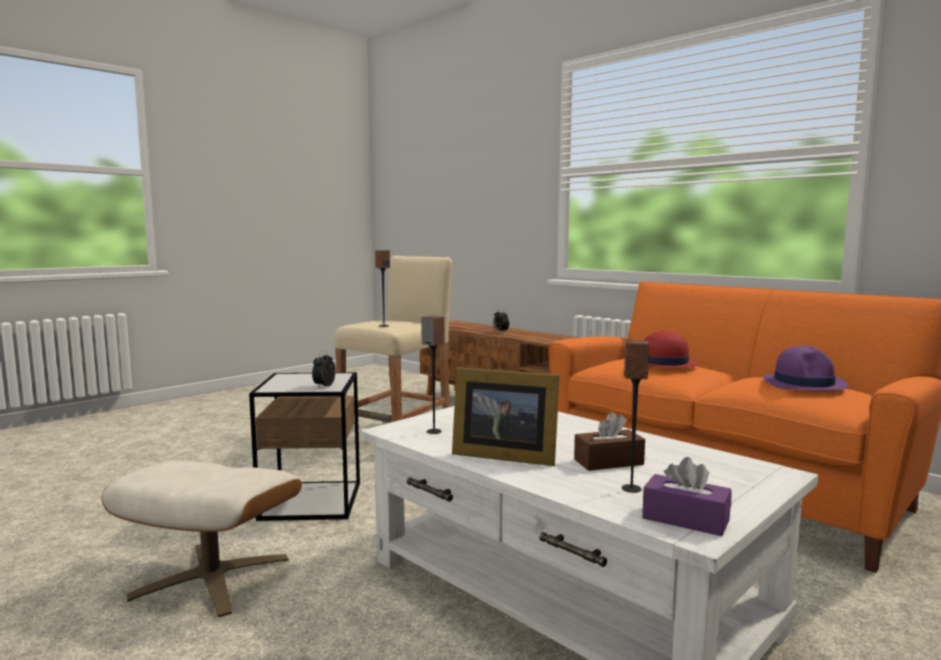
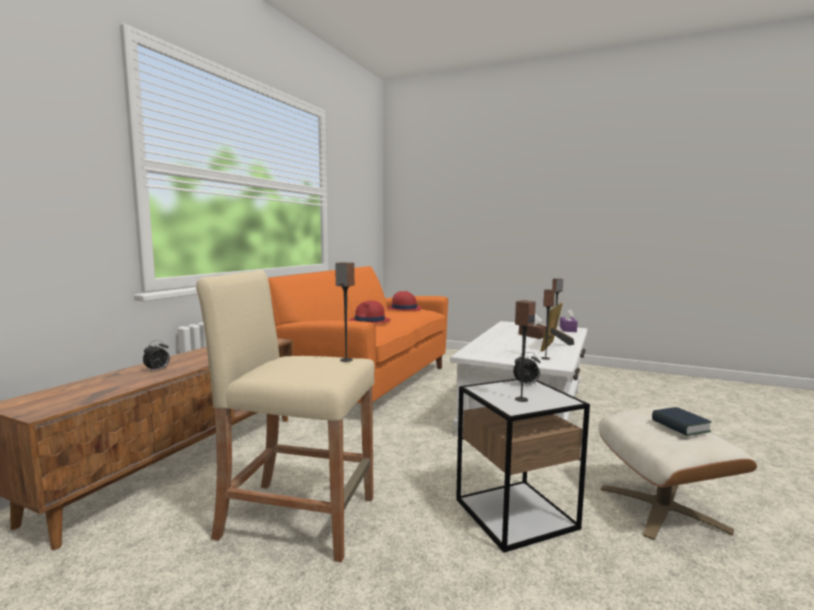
camera: 110 degrees left, 0 degrees up
(195, 474) = (680, 426): none -> book
(296, 379) = (521, 399): none -> speaker
(502, 455) = (554, 346): picture frame -> picture frame turned 150 degrees counterclockwise
(804, 383) = (404, 308): purple hat -> red hat

